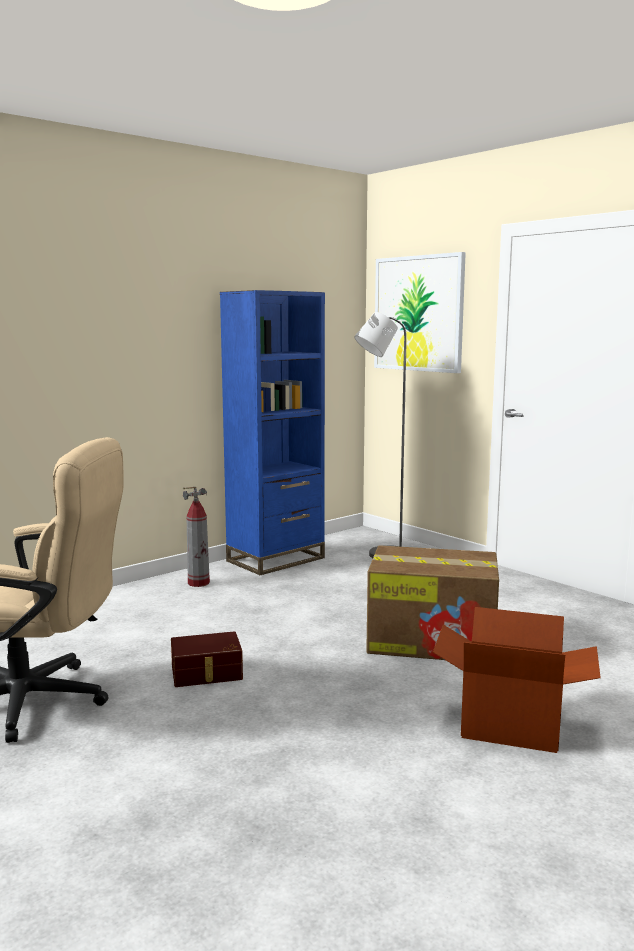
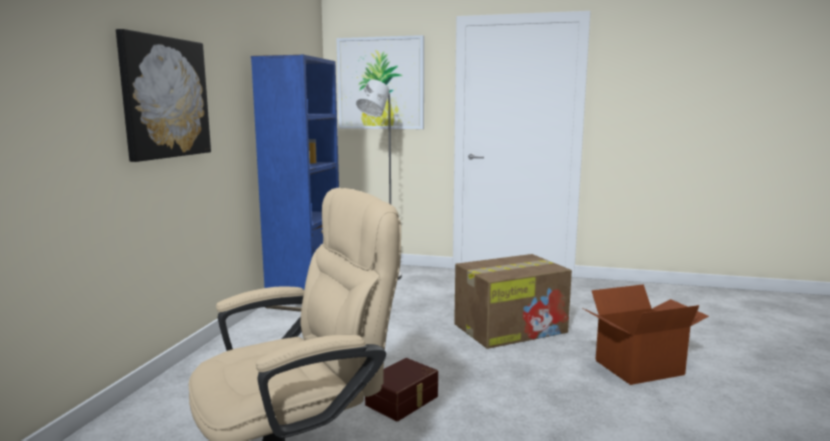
camera: 35 degrees left, 0 degrees up
(96, 340) = (165, 98): none -> picture
(199, 583) = (271, 331): fire extinguisher -> none

